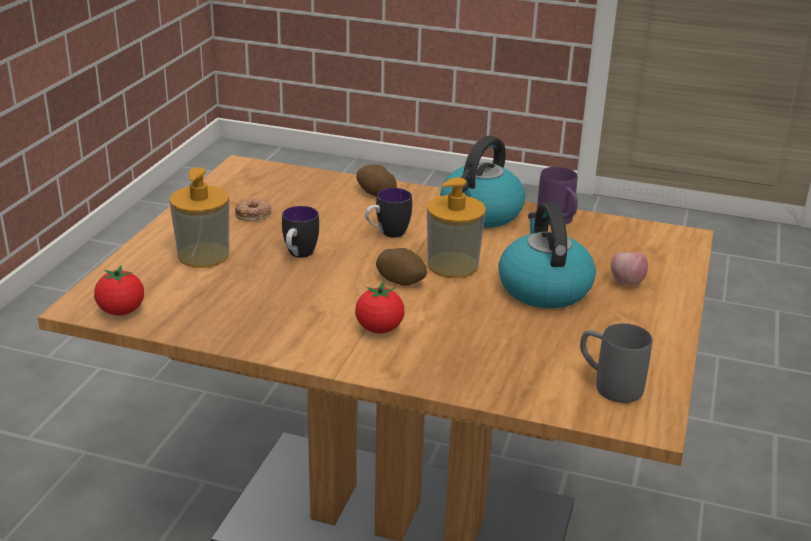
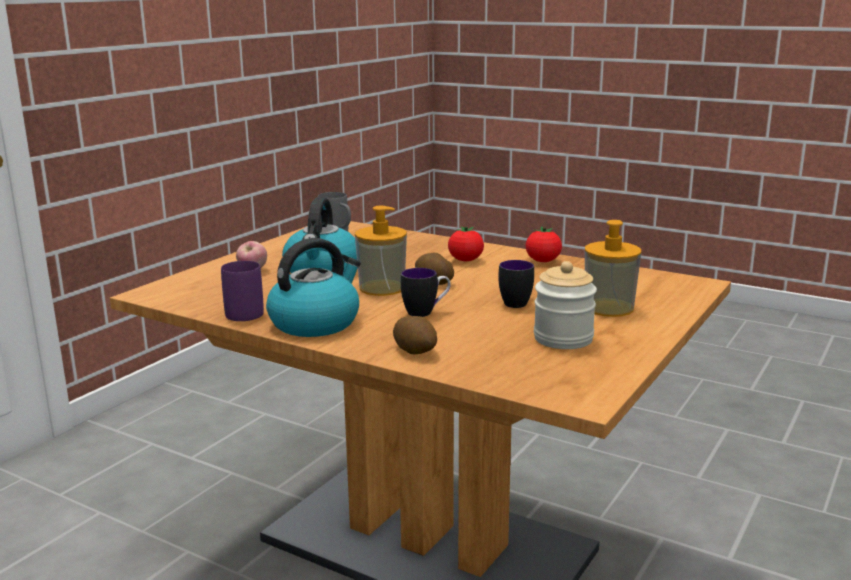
camera: 165 degrees left, 10 degrees down
(121, 311) = (664, 279): tomato -> tomato (543, 261)
(253, 214) = (563, 338): donut -> jar

